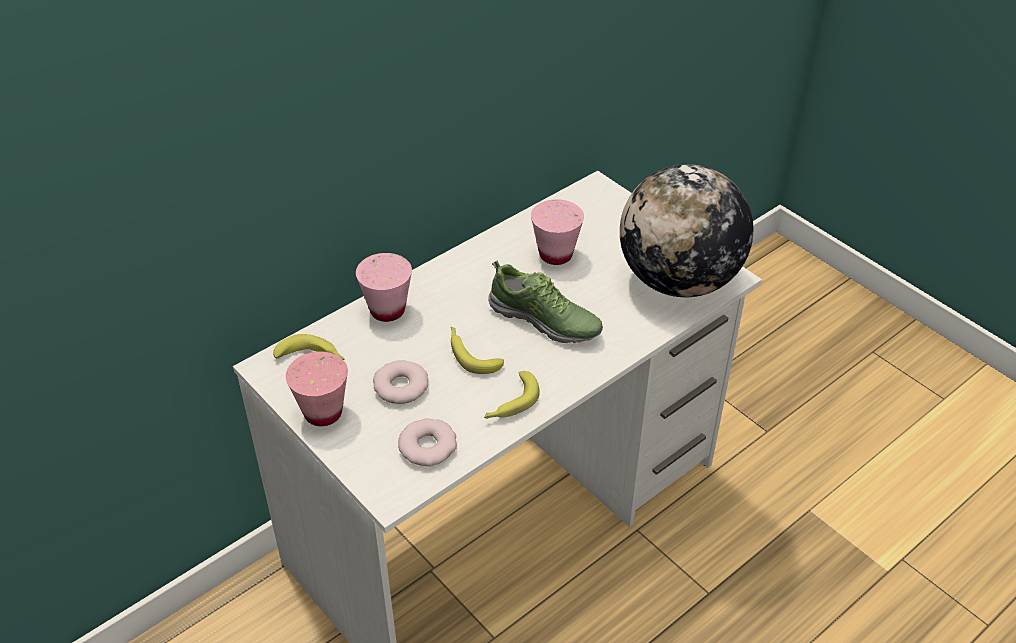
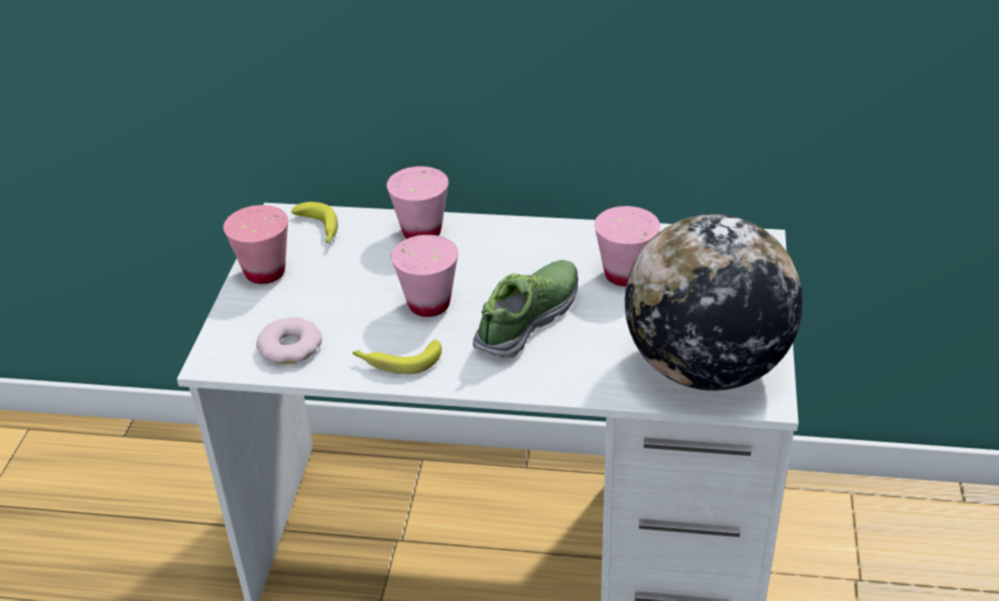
camera: 50 degrees right, 5 degrees down
(400, 387) = (341, 291): donut -> none
(471, 354) = (429, 304): banana -> pink cup
(545, 320) = (528, 319): shoe -> shoe turned 135 degrees counterclockwise

